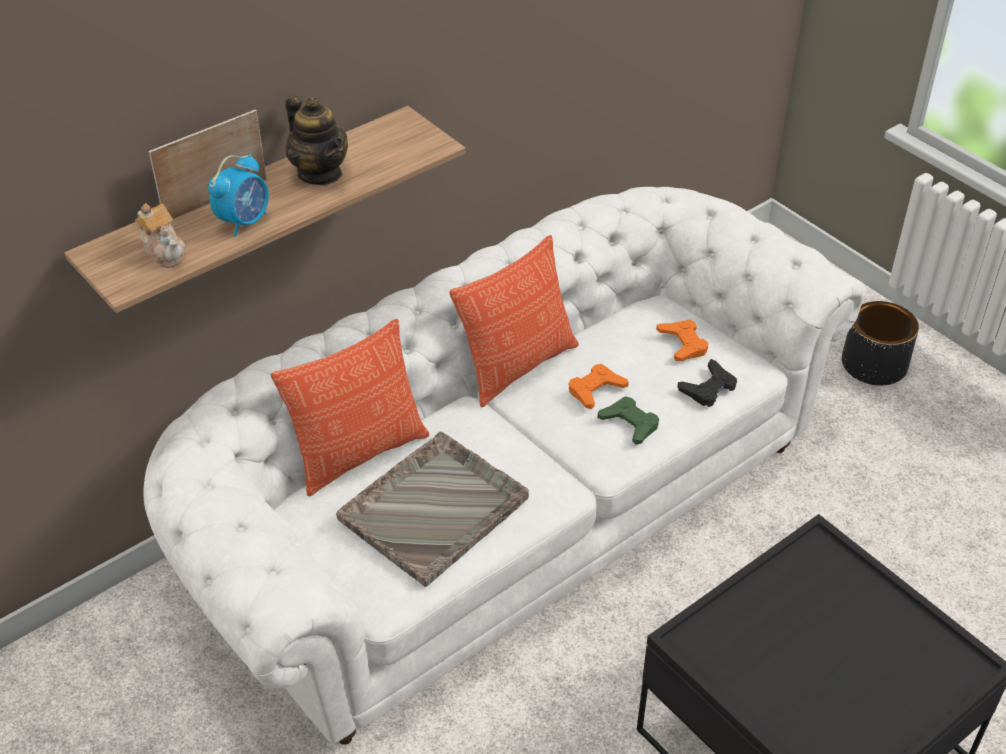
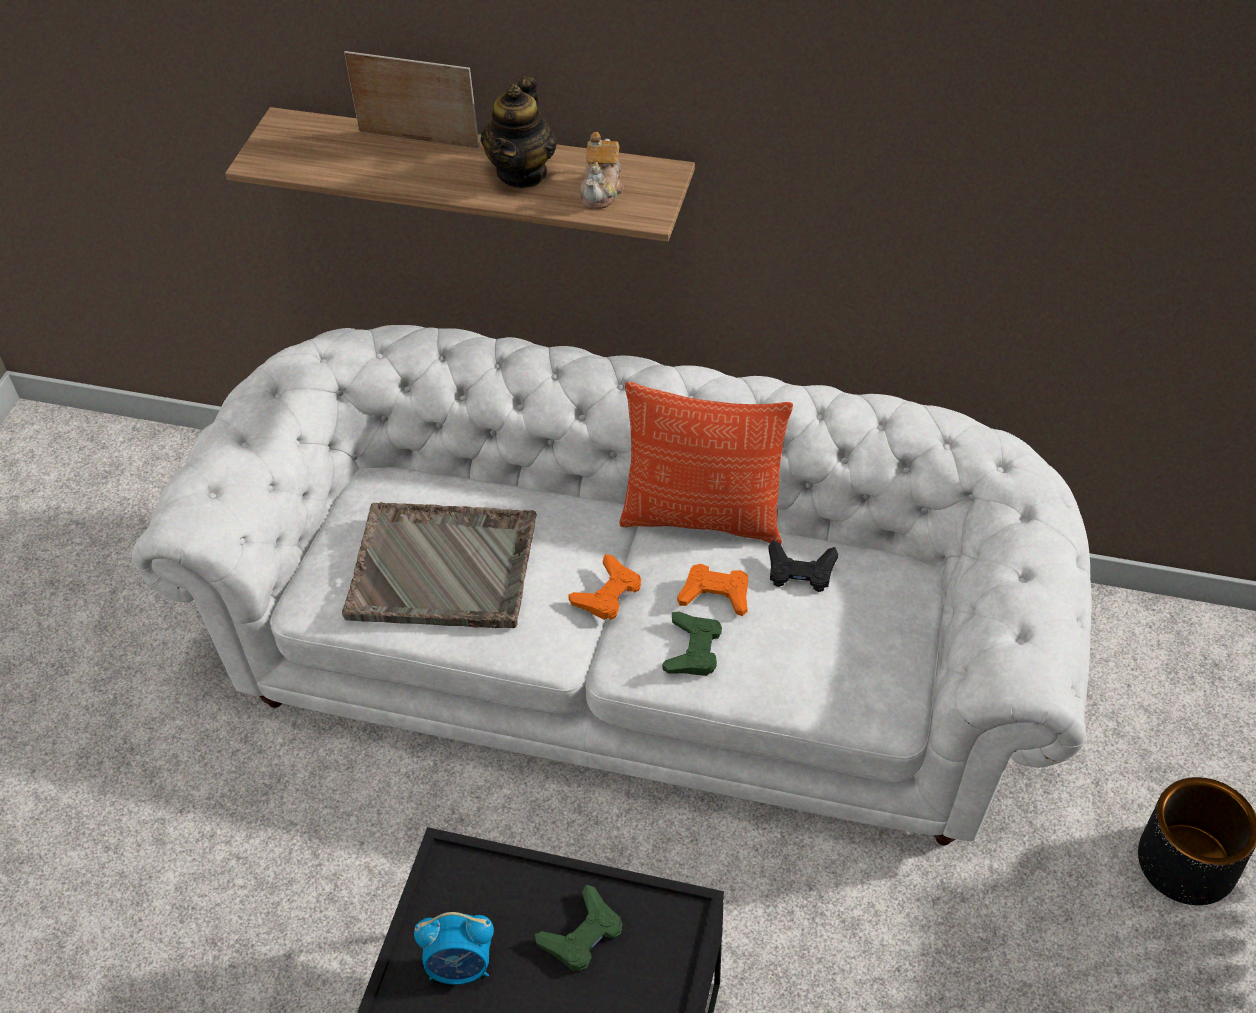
camera: 55 degrees right, 5 degrees up
(165, 251) = (320, 155): teapot -> teapot (602, 190)
(244, 221) = (405, 171): alarm clock -> alarm clock (461, 966)
(359, 453) = (478, 478): orange pillow -> none
(683, 344) = (859, 626): orange game controller -> orange game controller (608, 593)
(708, 388) = (811, 686): black game controller -> black game controller (800, 571)
(796, 599) = (582, 935): none -> green game controller

